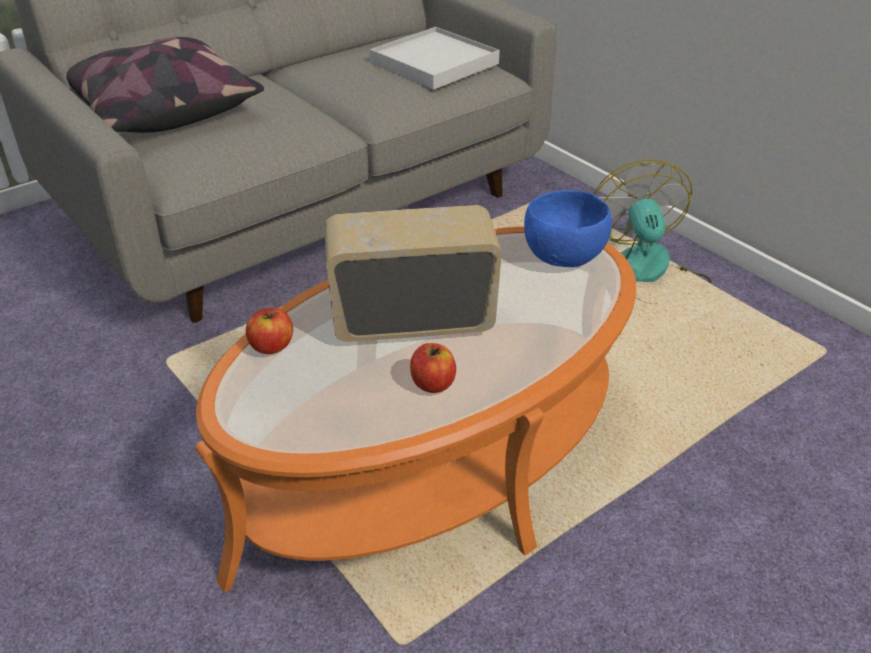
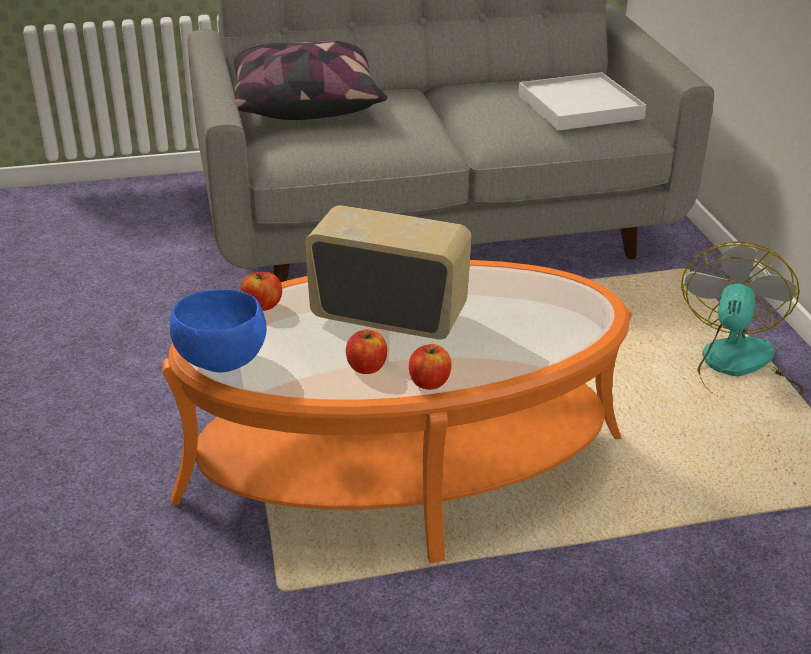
camera: 25 degrees right, 5 degrees down
(507, 381) = (429, 382): none -> apple
(565, 259) = (566, 304): blue bowl -> blue bowl (222, 363)

